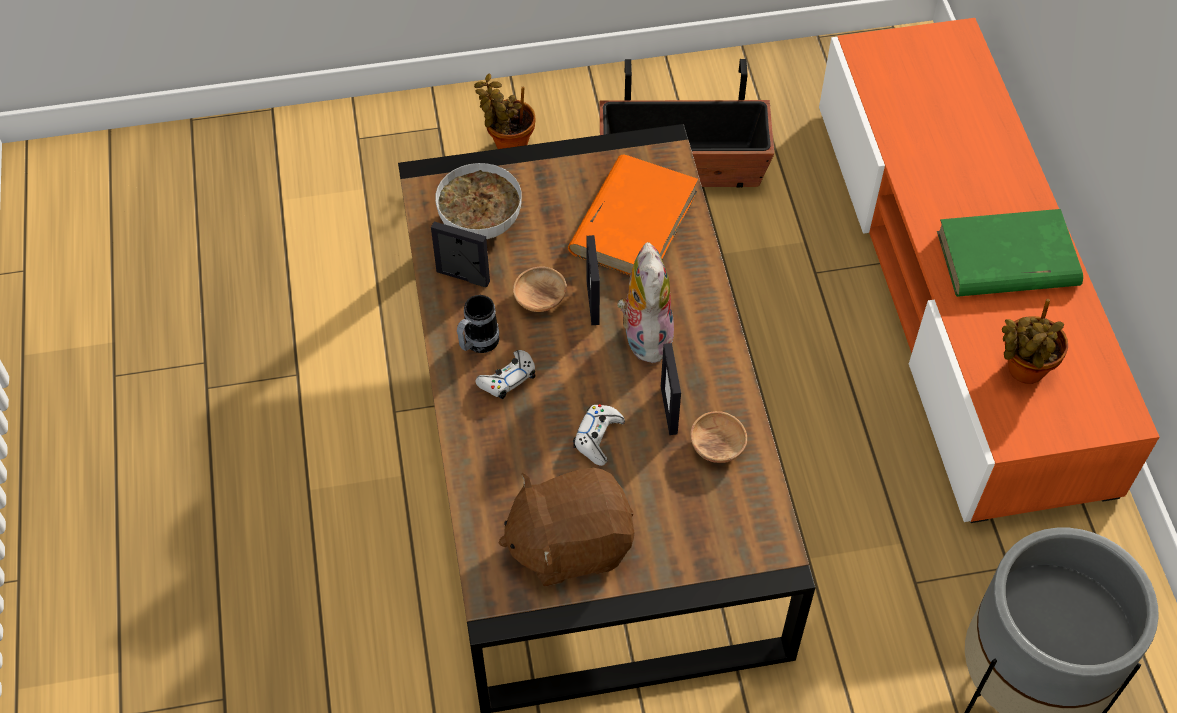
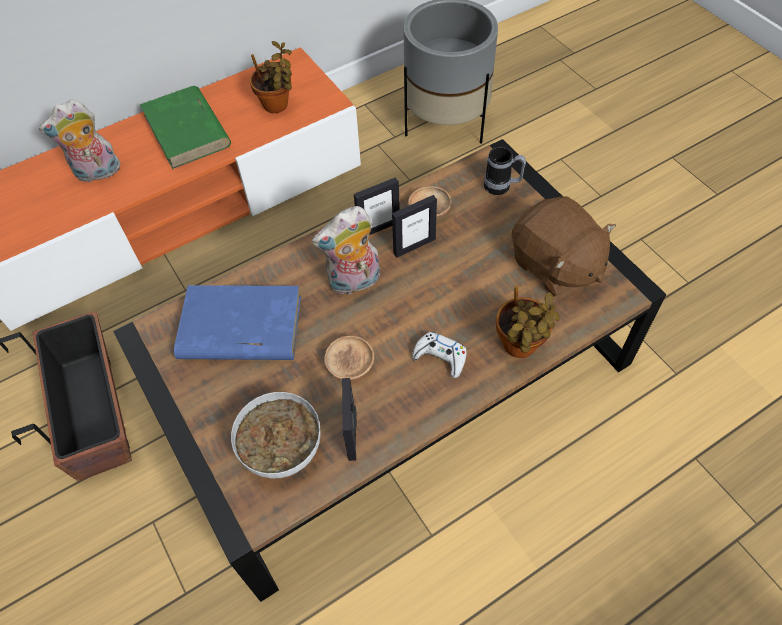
camera: 110 degrees left, 0 degrees up
(477, 344) = (418, 393): mug -> mug (502, 187)
(508, 144) = (94, 573): potted plant -> potted plant (519, 348)
(593, 302) = (337, 326): picture frame -> picture frame (378, 228)
(598, 437) = (461, 279): white game controller -> none
(634, 221) = (239, 328): orange book -> blue book
(957, 159) = (97, 173): none -> plush toy

